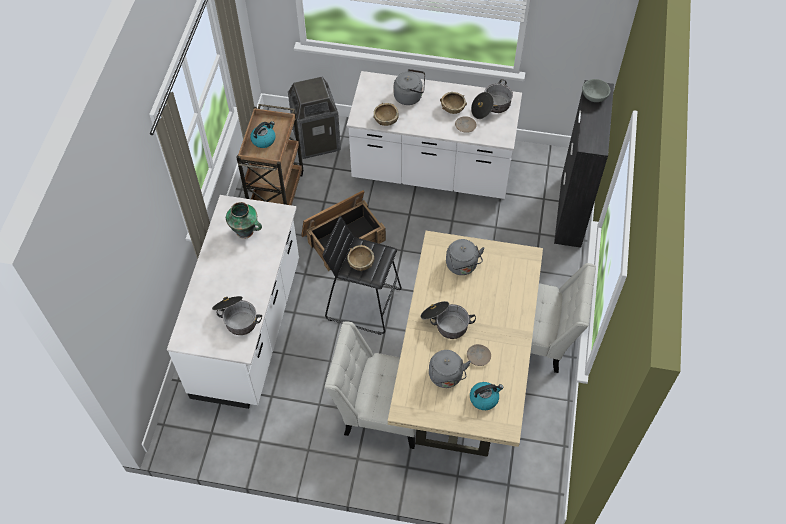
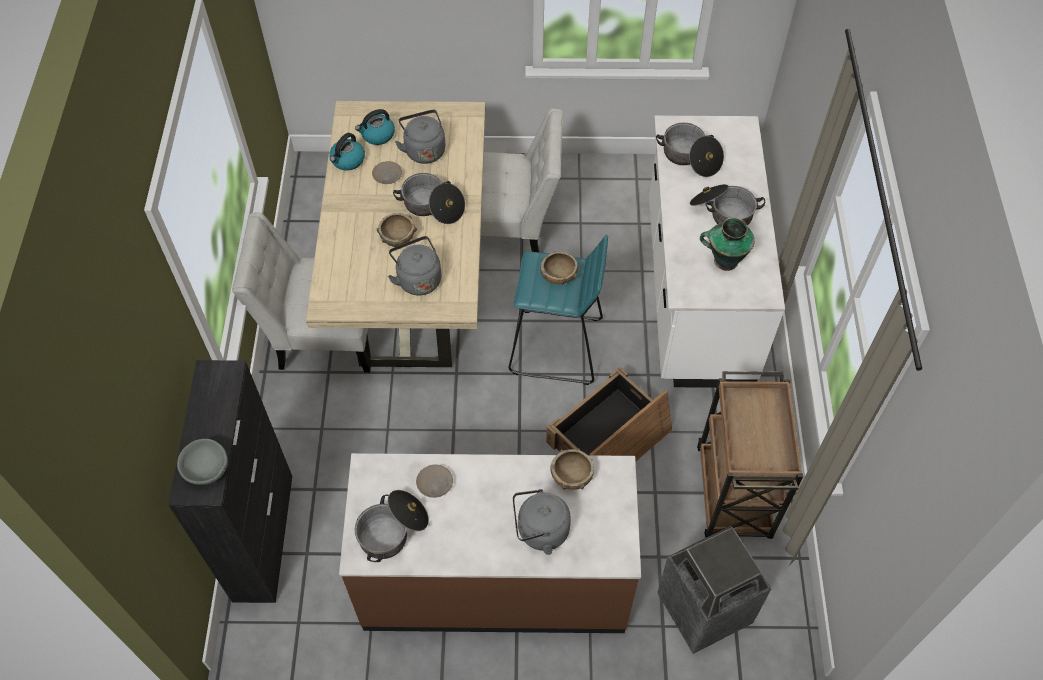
camera: 170 degrees right, 0 degrees up
(231, 268) = (722, 212): none -> cooking pot
(264, 139) = (762, 426): kettle -> kettle (347, 160)
(363, 303) = (557, 347): black stool -> turquoise stool
(432, 171) = (495, 577): white counter -> brown counter
(452, 108) = (461, 518): brown bowl -> brown bowl (398, 237)

